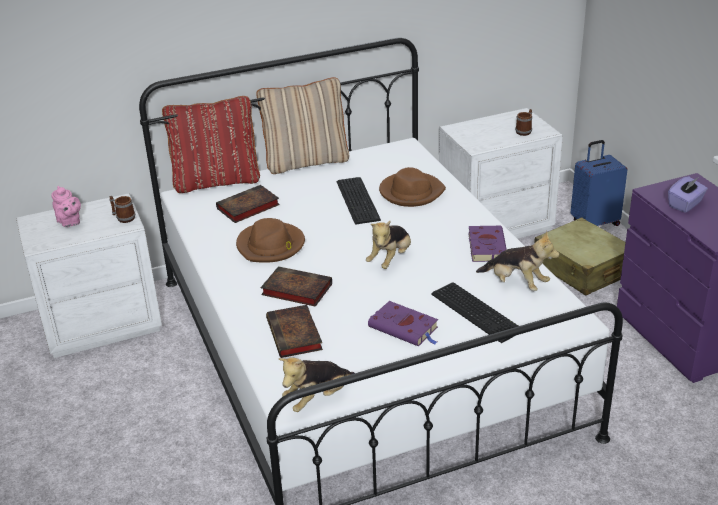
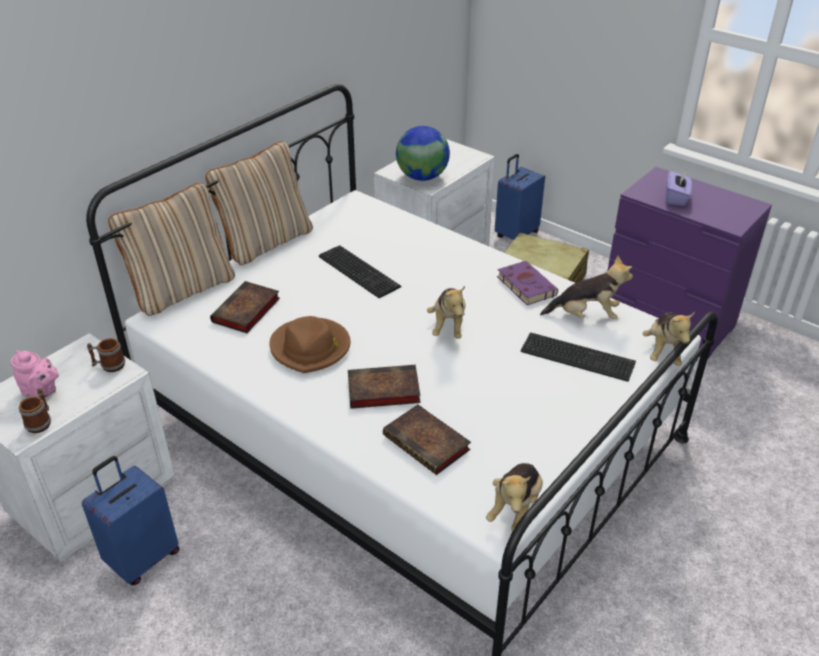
camera: 30 degrees left, 5 degrees up
(104, 374) = (142, 558): none -> blue suitcase
(216, 181) = (182, 289): red pillow -> beige pillow
(405, 328) = (528, 396): purple book -> none
(411, 192) = (404, 248): brown hat -> none
(478, 139) = (422, 177): none -> globe
(525, 131) = (458, 160): mug -> mug (41, 421)
(559, 330) = (663, 351): none -> plush toy

